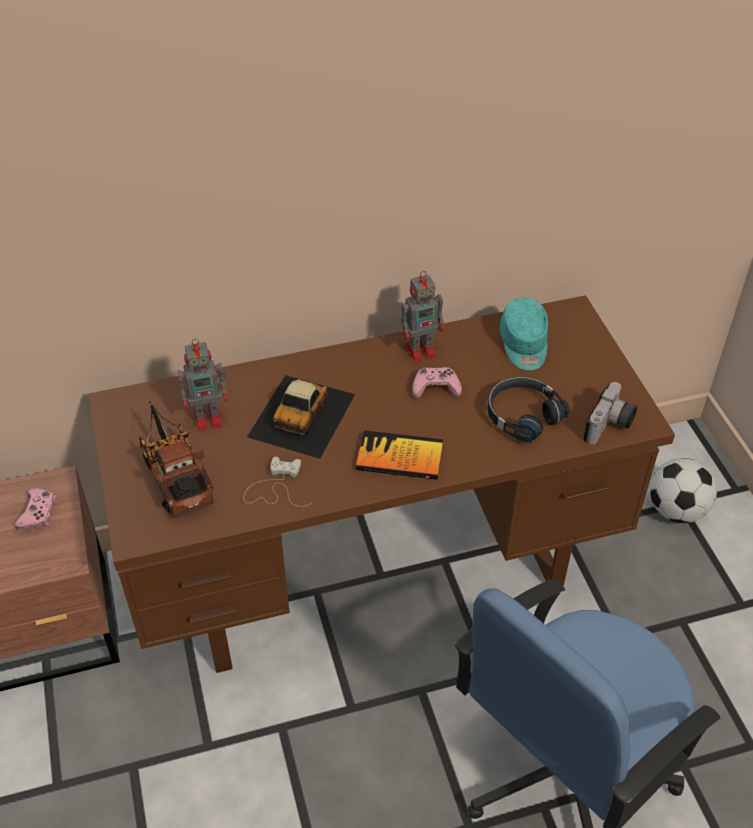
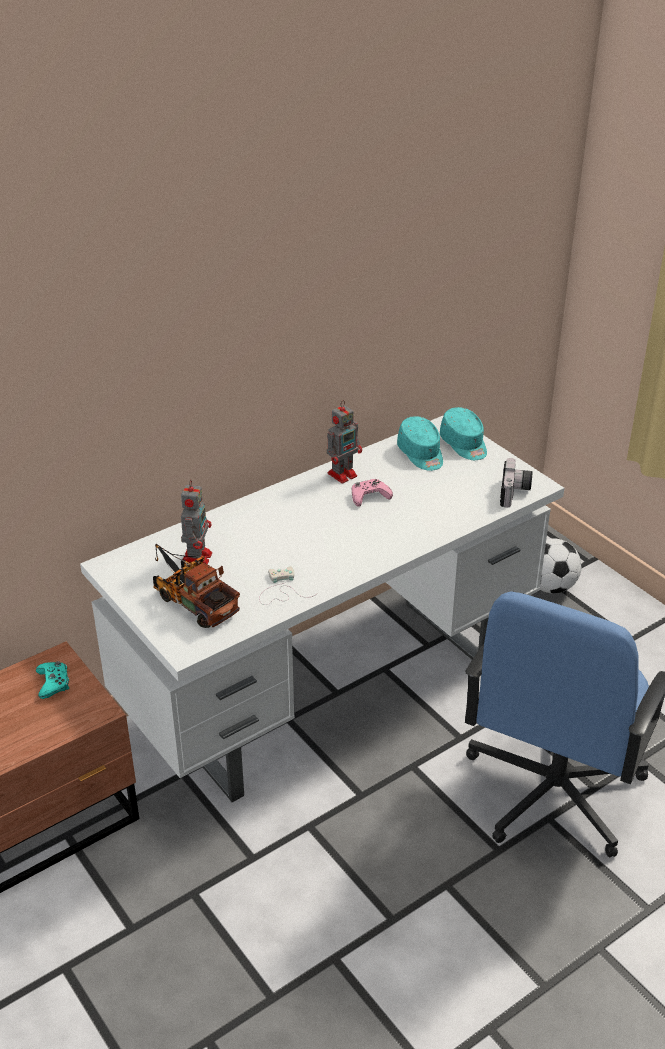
camera: 20 degrees left, 10 degrees down
(38, 513) = (53, 683): pink game controller -> turquoise game controller
(209, 417) = (197, 556): toy robot -> toy robot turned 45 degrees counterclockwise
(302, 415) = (273, 537): toy car -> none
(377, 571) = (332, 690): brown desk -> white desk
(399, 457) = (368, 548): book -> none
(522, 415) = (446, 500): black headphones -> none
(581, 344) = (464, 444): none -> turquoise cap

